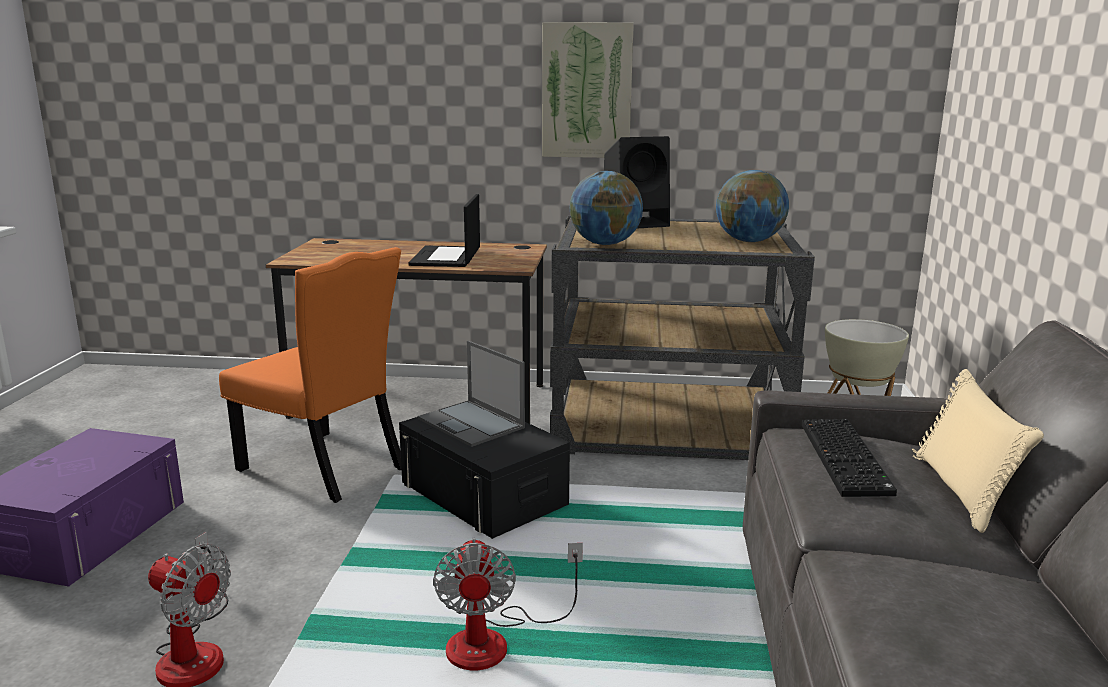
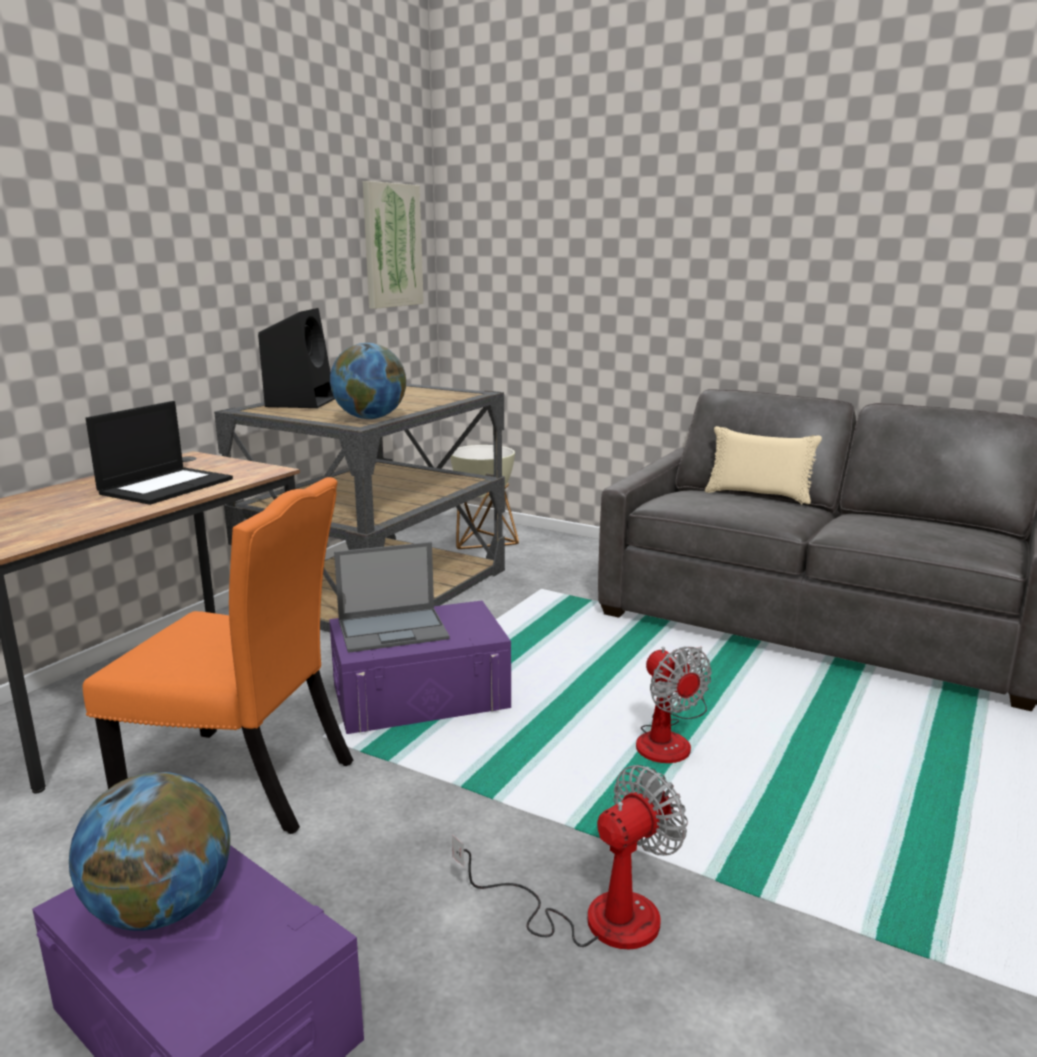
camera: 65 degrees left, 0 degrees up
(322, 466) = (238, 781): orange chair -> orange chair turned 45 degrees clockwise
(446, 257) = (166, 486): laptop -> laptop turned 90 degrees counterclockwise
(483, 494) = (420, 696): black storage box -> purple storage box
(495, 641) = (669, 738): fan -> fan turned 45 degrees clockwise
(586, 91) = (204, 266): picture -> picture (391, 246)
(749, 241) = (427, 394): globe -> globe (161, 909)
(847, 459) = (715, 500): keyboard -> none

